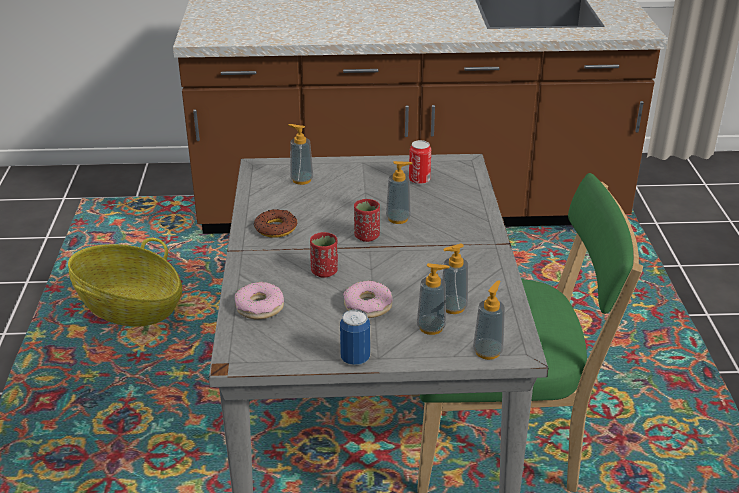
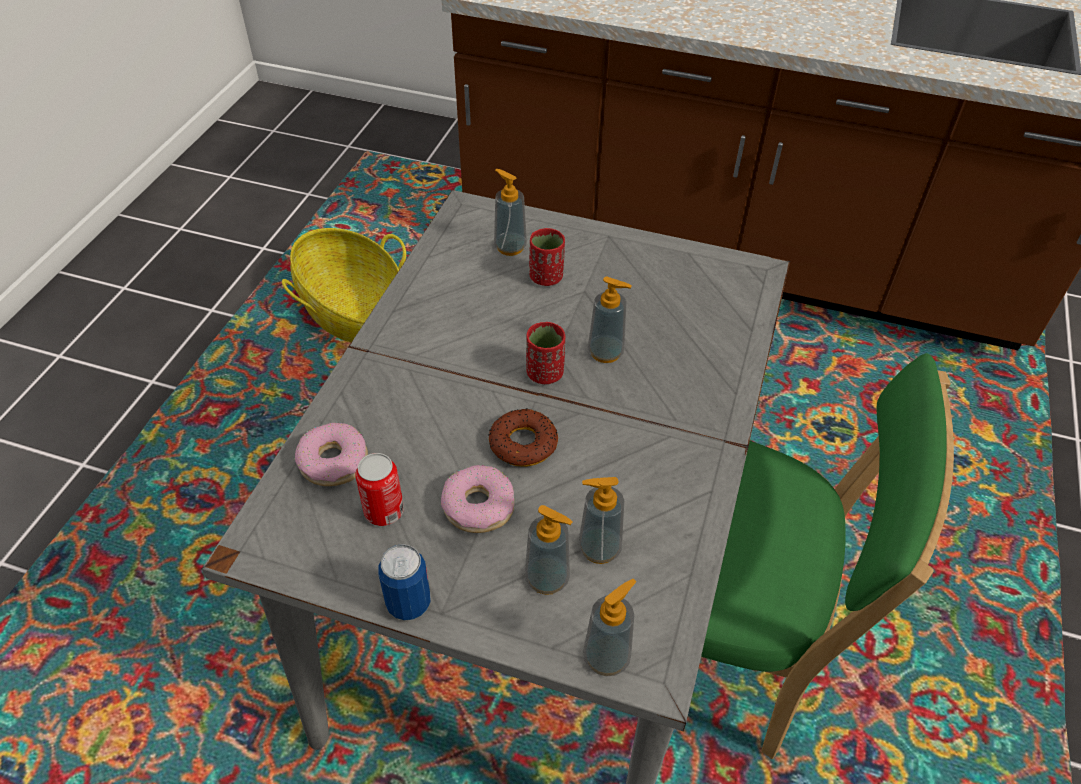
camera: 20 degrees right, 15 degrees up
(276, 228) = (431, 324): donut -> donut (523, 443)
(324, 271) = (453, 422): red cup -> red cup (546, 277)
(419, 180) = (672, 288): can -> can (384, 511)

